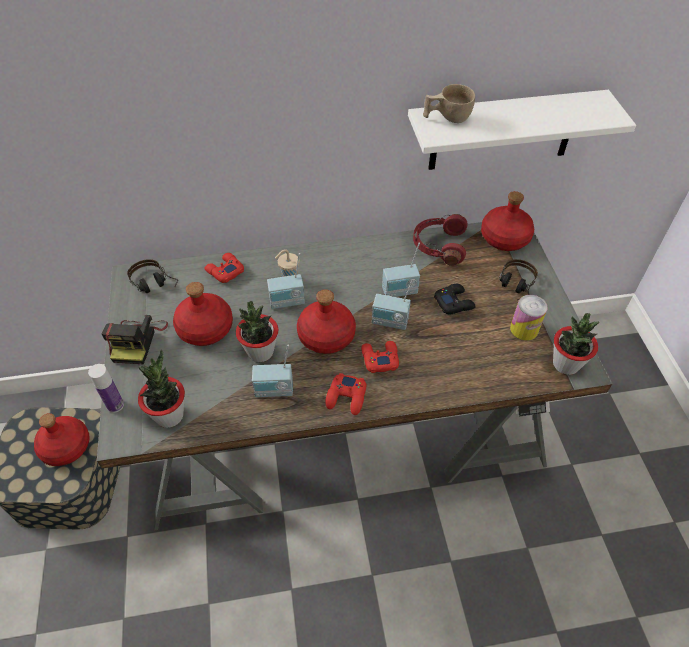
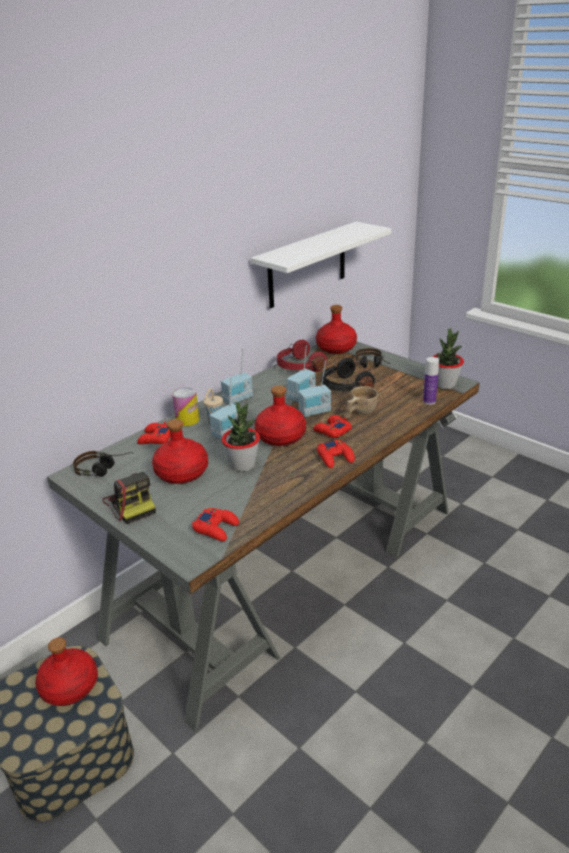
camera: 35 degrees left, 20 degrees down
(115, 405) = (161, 545): bottle -> bottle (429, 401)
(169, 415) = (216, 528): potted plant -> red game controller
(274, 391) = (280, 478): radio -> radio (238, 399)
(446, 118) = (281, 253): beige cup -> beige cup (359, 413)
(454, 302) = (344, 387): black game controller -> black headphones
(524, 329) = (402, 380): can -> can (187, 420)

